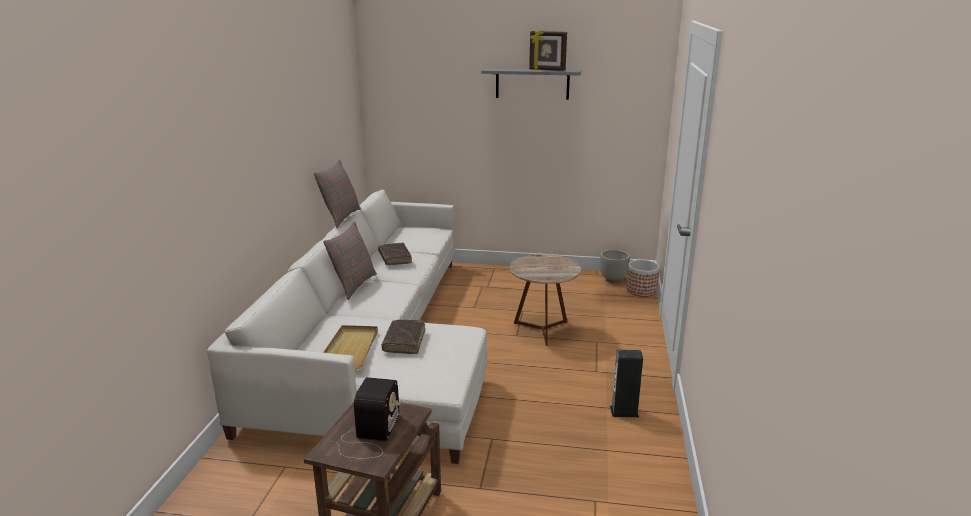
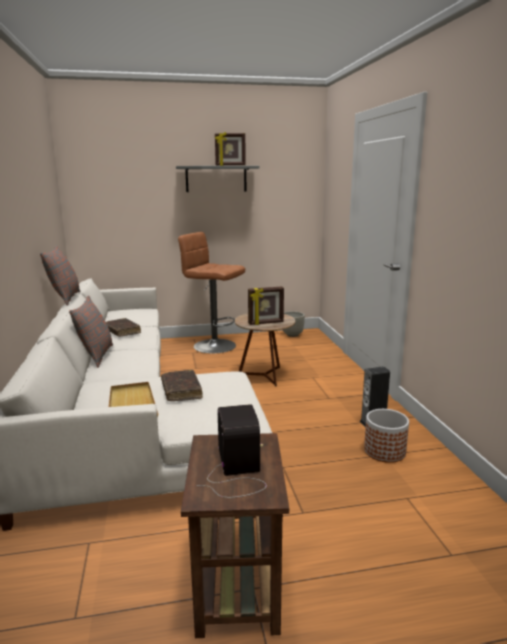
camera: 20 degrees left, 5 degrees down
(511, 281) = (214, 346): none -> brown stool
(542, 272) = (266, 323): none -> picture frame
(641, 290) = (318, 339): planter -> planter (385, 451)

